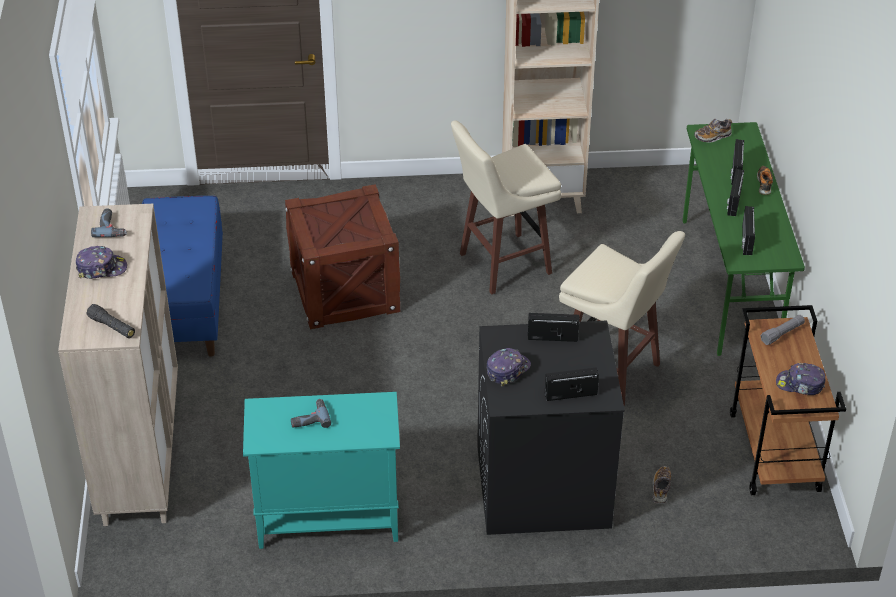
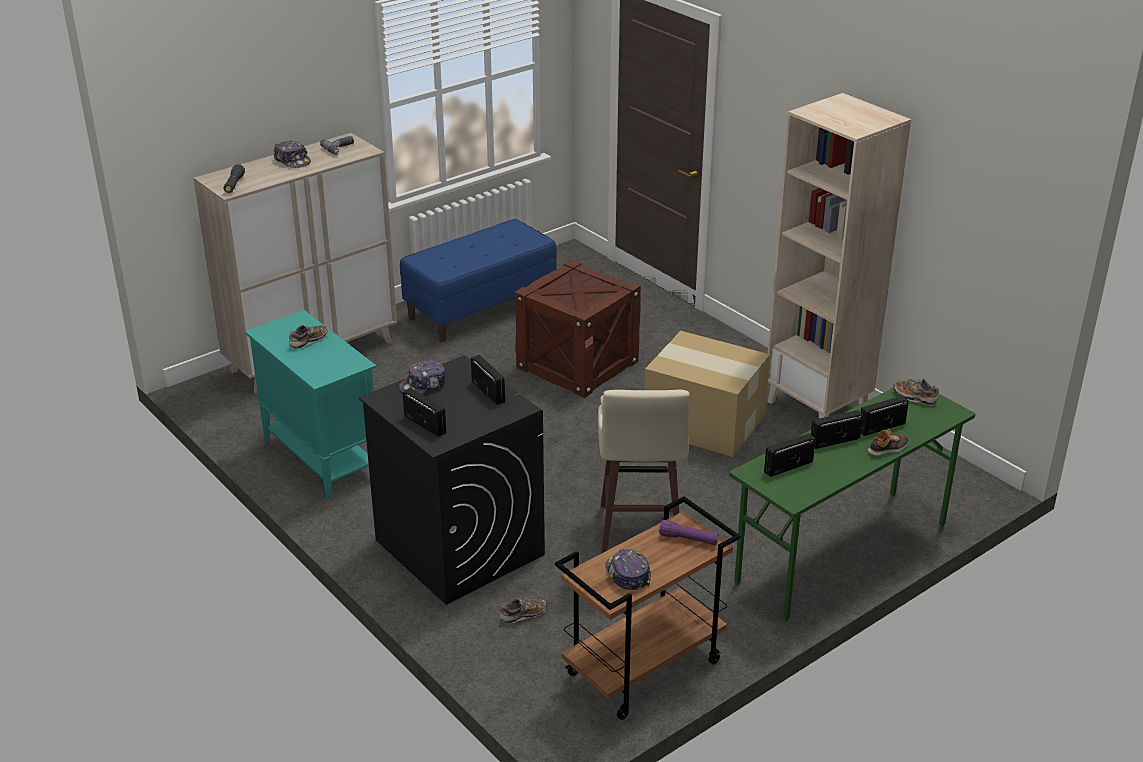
camera: 55 degrees right, 10 degrees down
(309, 418) = (308, 341): power drill -> shoe
(502, 264) = (703, 422): beige stool -> cardboard box
(507, 370) = (423, 385): cap -> cap turned 135 degrees clockwise
(782, 334) = (688, 539): grey flashlight -> purple flashlight

